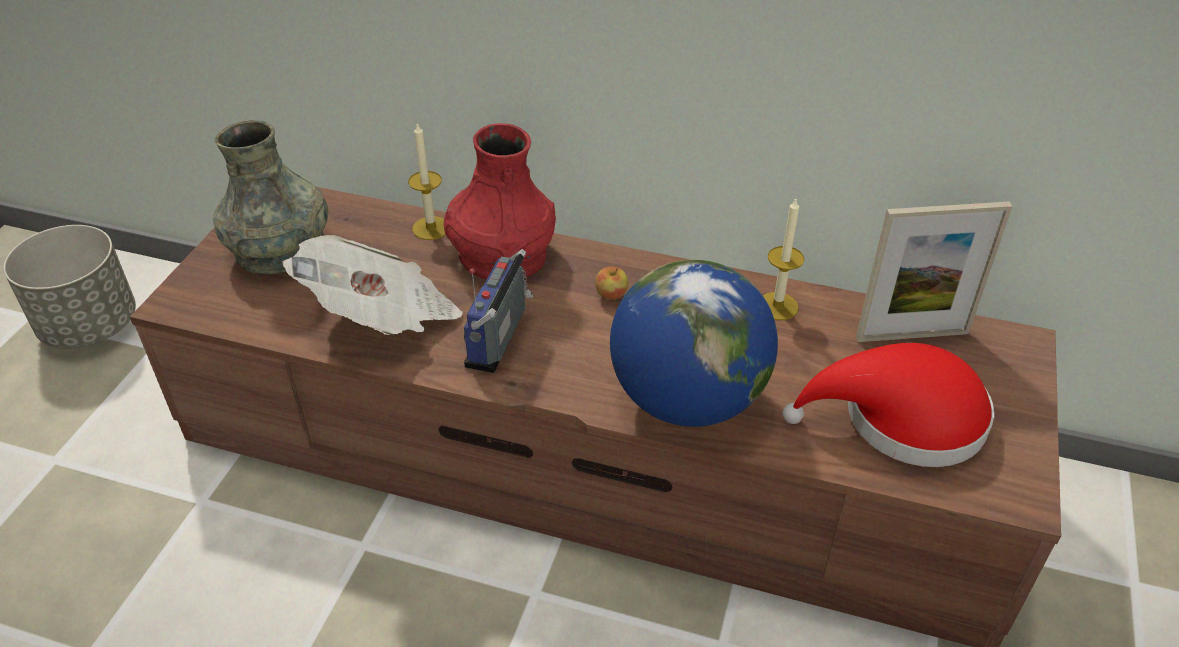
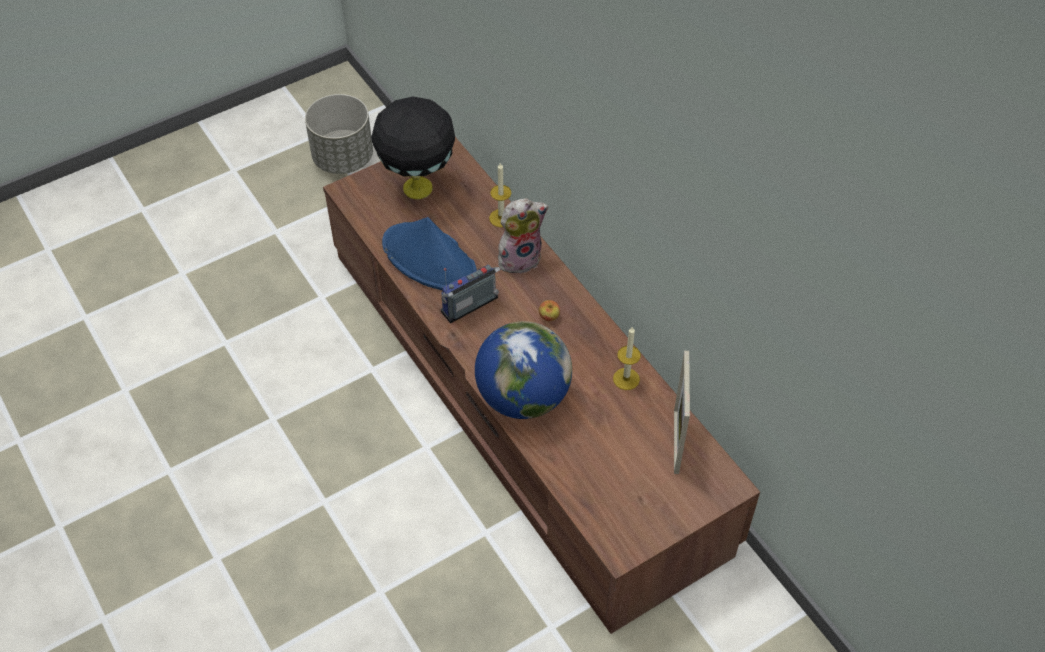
camera: 40 degrees right, 10 degrees up
(281, 249) = (418, 187): grey vase -> black table lamp
(382, 317) = (429, 259): newspaper -> blue hat
(502, 255) = (520, 258): red vase -> plush toy
(901, 418) = (613, 477): red hat -> none
(912, 335) = (676, 441): picture frame -> picture frame turned 60 degrees clockwise

